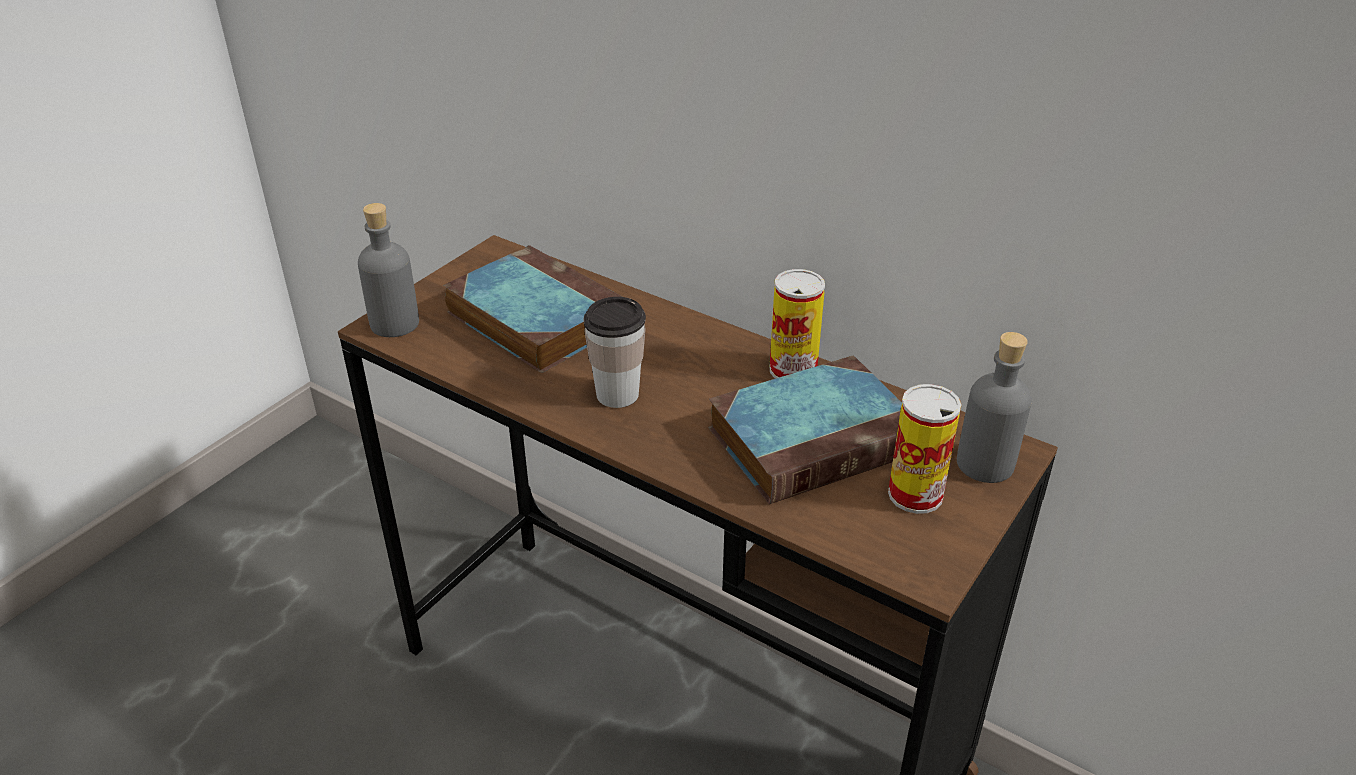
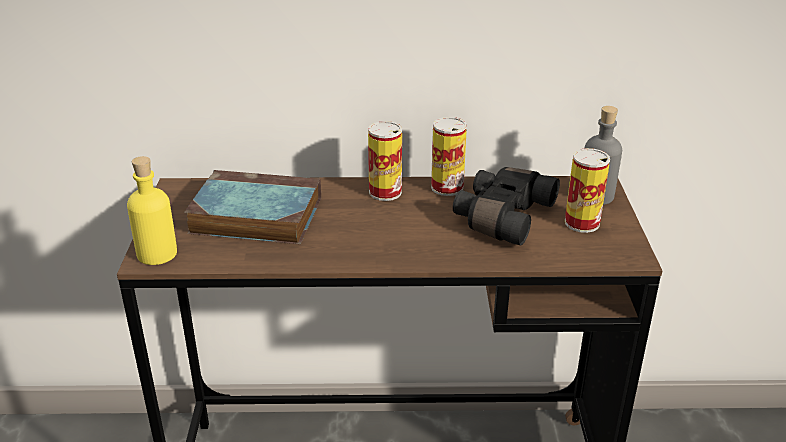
camera: 35 degrees left, 5 degrees down
(395, 323) = (157, 254): grey bottle -> yellow bottle
(617, 394) = (363, 237): cup -> none
(709, 346) = (385, 192): none -> can
(815, 438) = (501, 216): book -> black binoculars

